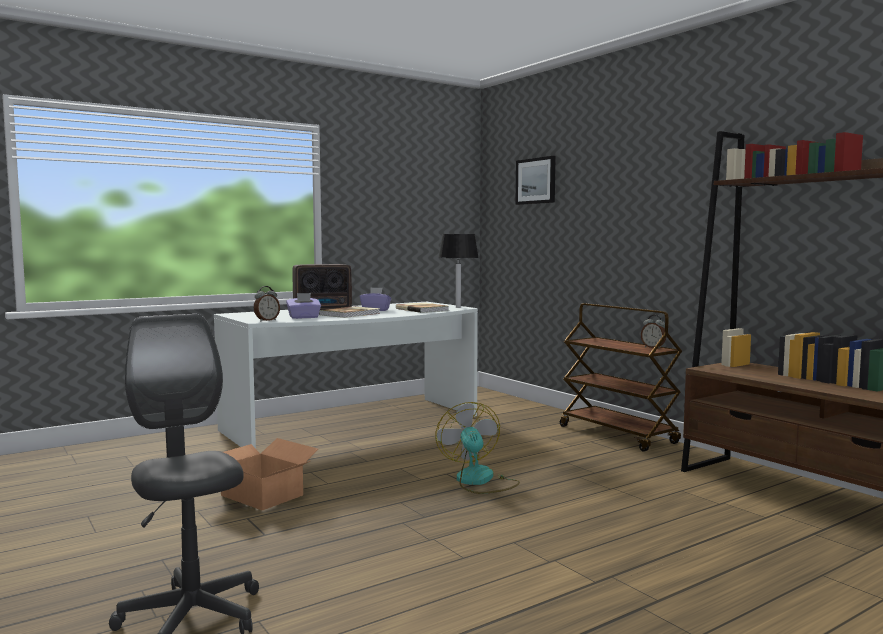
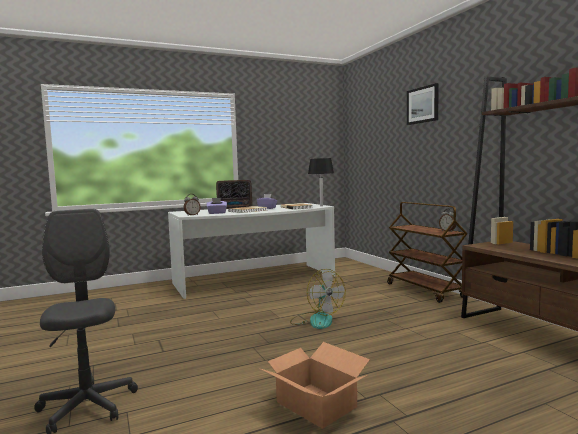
camera: 10 degrees right, 0 degrees up
(261, 496) = (175, 325): cardboard box -> cardboard box (316, 405)
(479, 481) = (316, 320): fan -> fan turned 150 degrees clockwise
(536, 181) = (375, 122): picture -> picture (423, 105)

